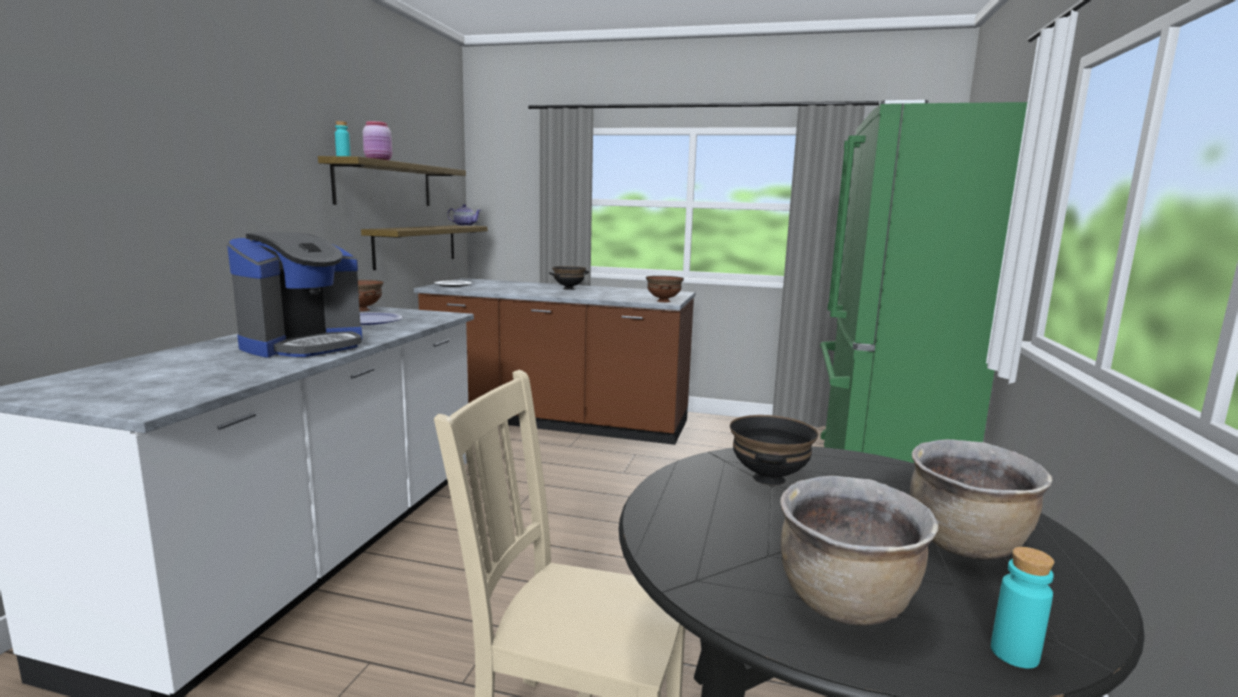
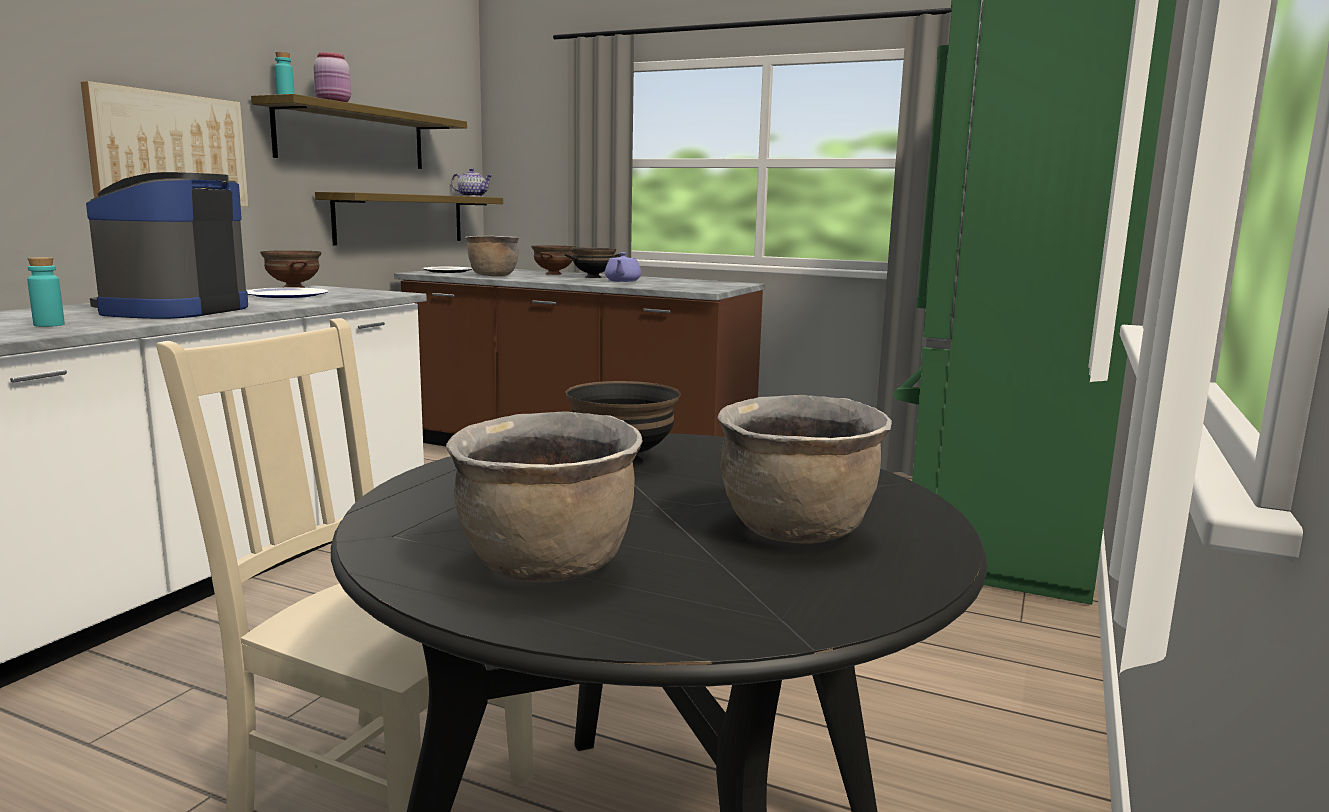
camera: 10 degrees right, 0 degrees up
(261, 203) = (168, 150): none -> picture
(304, 345) = (173, 310): coffee machine -> coffee machine turned 150 degrees clockwise
(494, 289) = (493, 275): none -> brown cooking pot
(596, 293) = (622, 281): none -> purple teapot
(664, 301) = (701, 289): brown bowl -> brown bowl (554, 274)
(1014, 654) = (700, 624): turquoise bottle -> turquoise bottle (49, 325)

